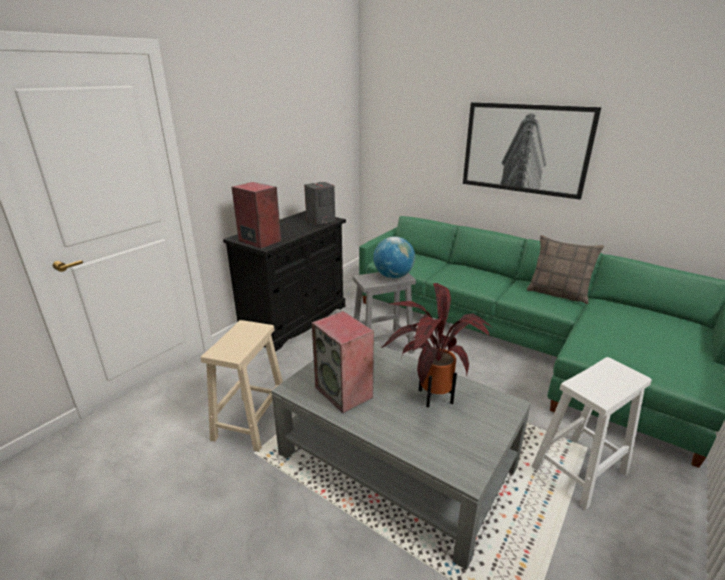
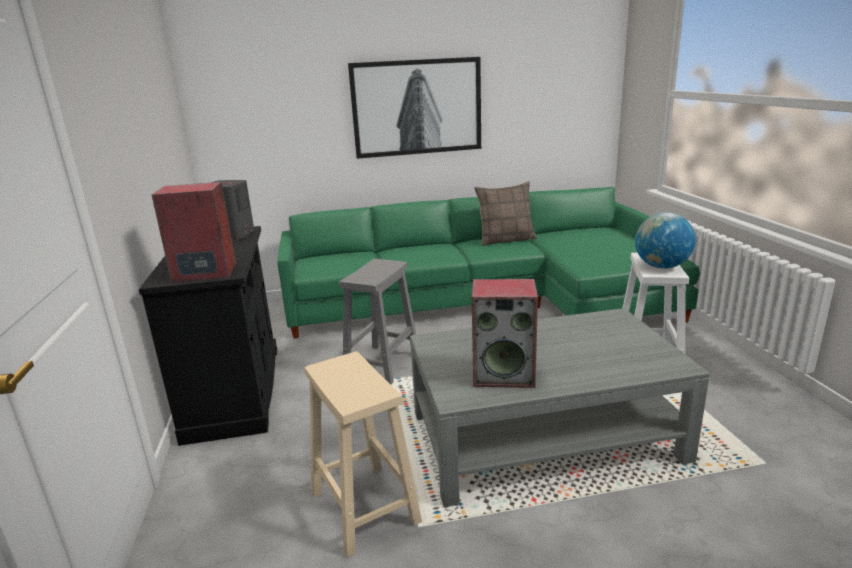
camera: 45 degrees left, 5 degrees down
(393, 276) = (381, 267): globe -> globe (661, 266)
(431, 395) = (565, 338): potted plant -> none

